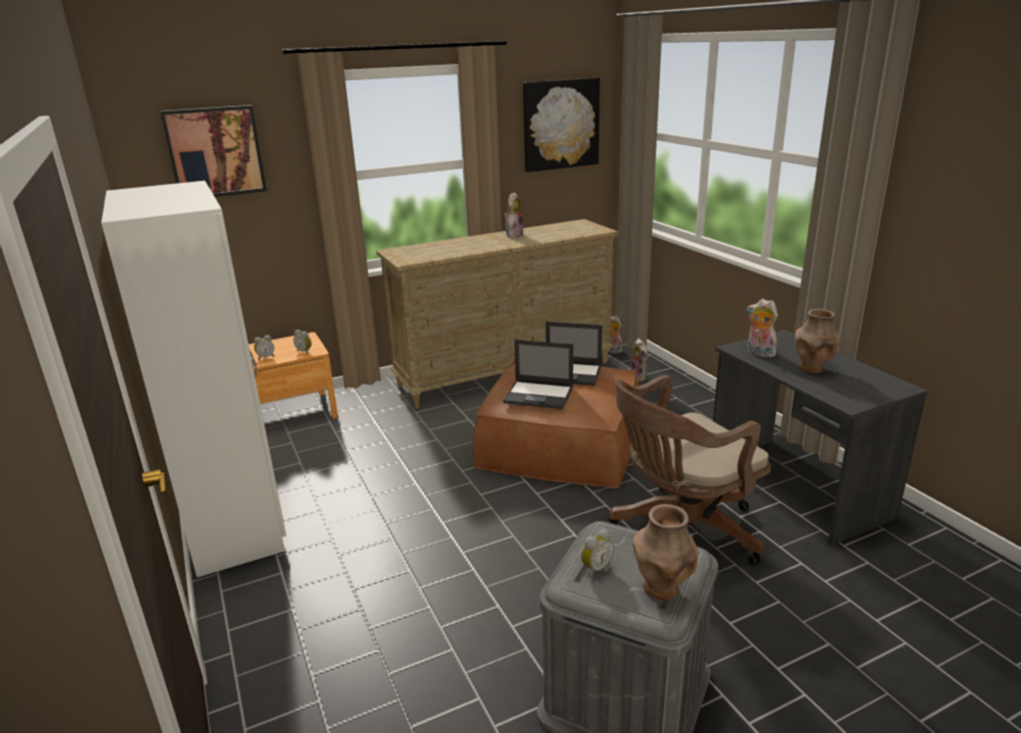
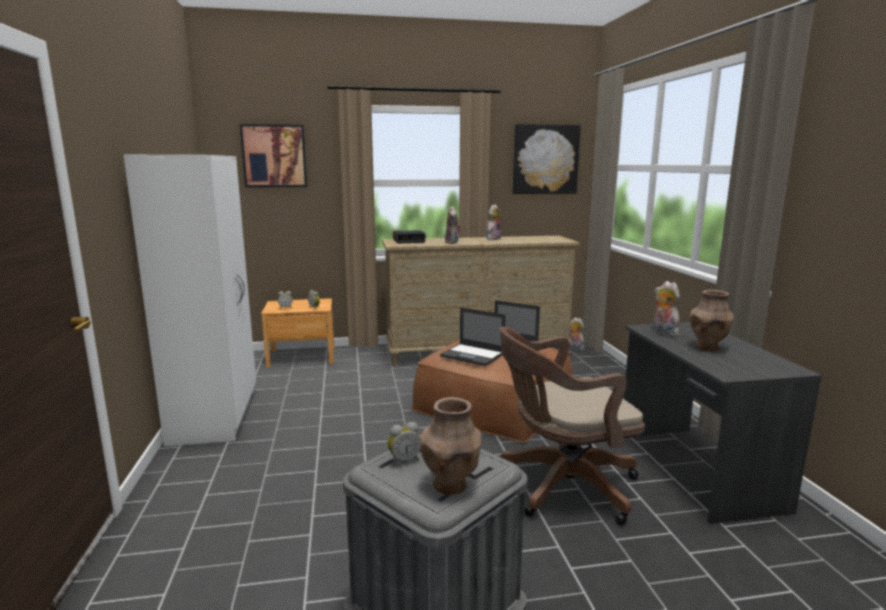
camera: 15 degrees right, 10 degrees down
(415, 251) = (409, 241): none -> alarm clock
(639, 377) = (588, 369): plush toy -> plush toy (453, 242)

